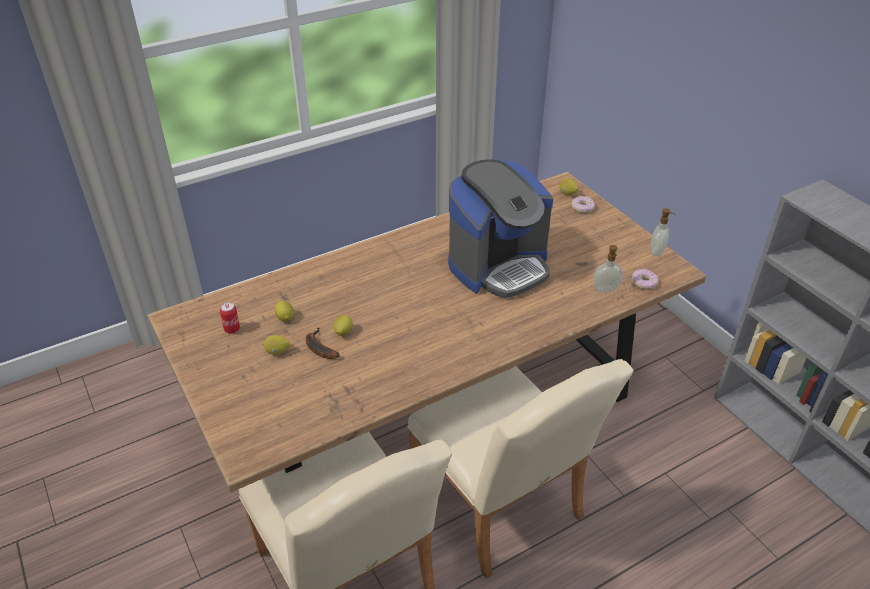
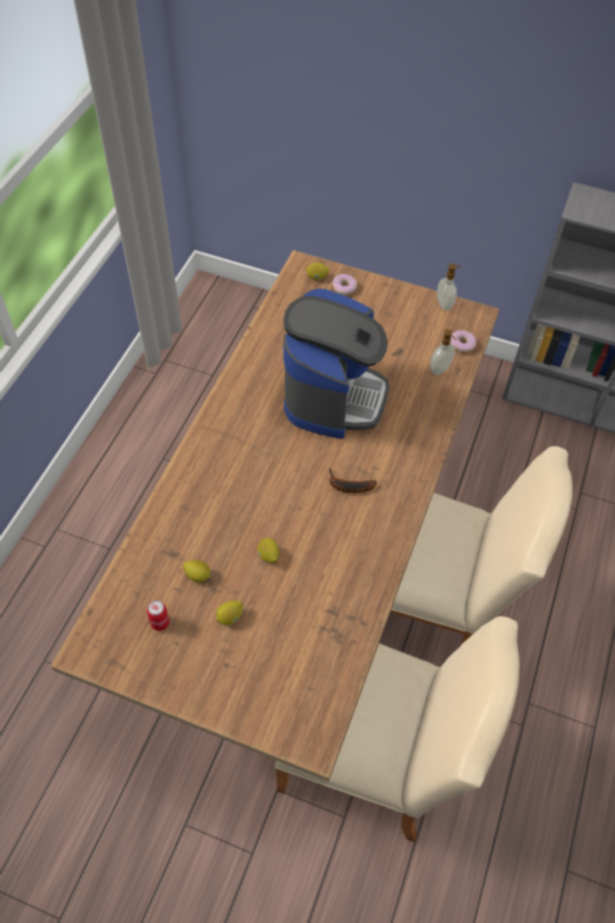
camera: 40 degrees left, 15 degrees up
(318, 348) = (263, 587): banana -> banana (347, 486)

